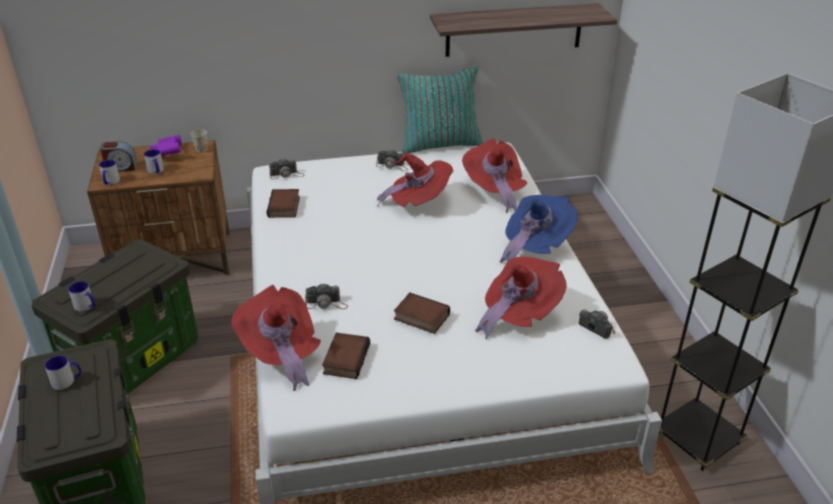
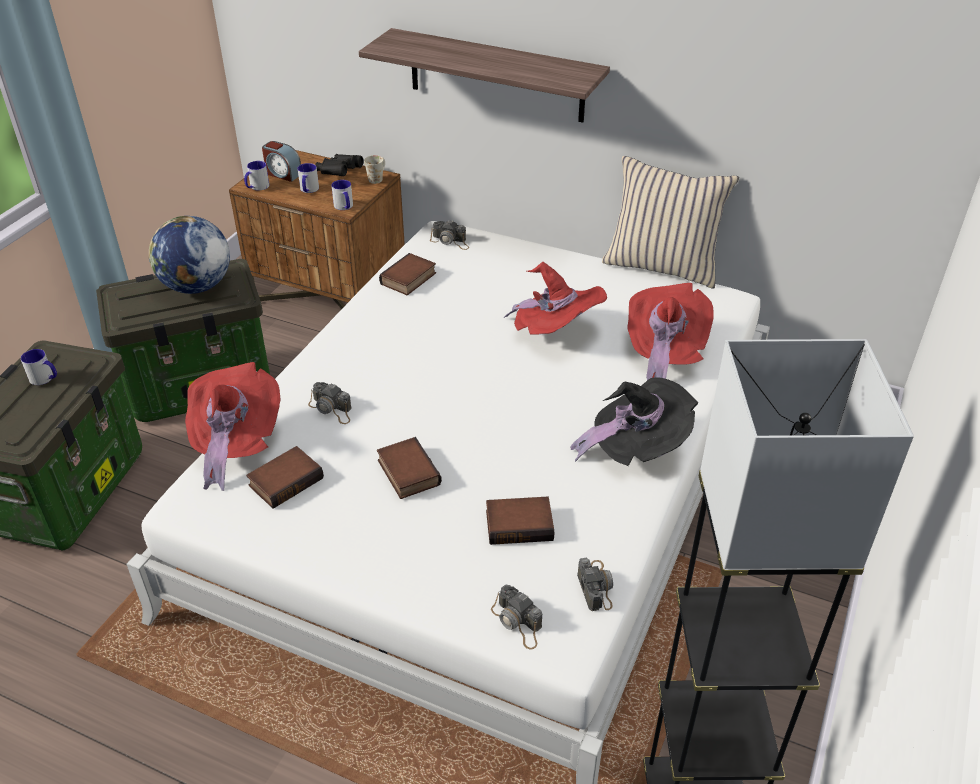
camera: 35 degrees right, 5 degrees up
(86, 306) = (131, 311): mug -> mug (344, 207)
(123, 270) = (196, 287): none -> globe
(167, 153) = (339, 173): purple binoculars -> black binoculars
(392, 166) = (573, 274): camera -> camera (518, 622)
(439, 144) = (662, 266): turquoise pillow -> beige pillow
(514, 30) = (800, 140): shelf -> shelf (496, 76)
(518, 314) = (520, 524): red hat -> book
(535, 246) = (636, 447): blue hat -> black hat

